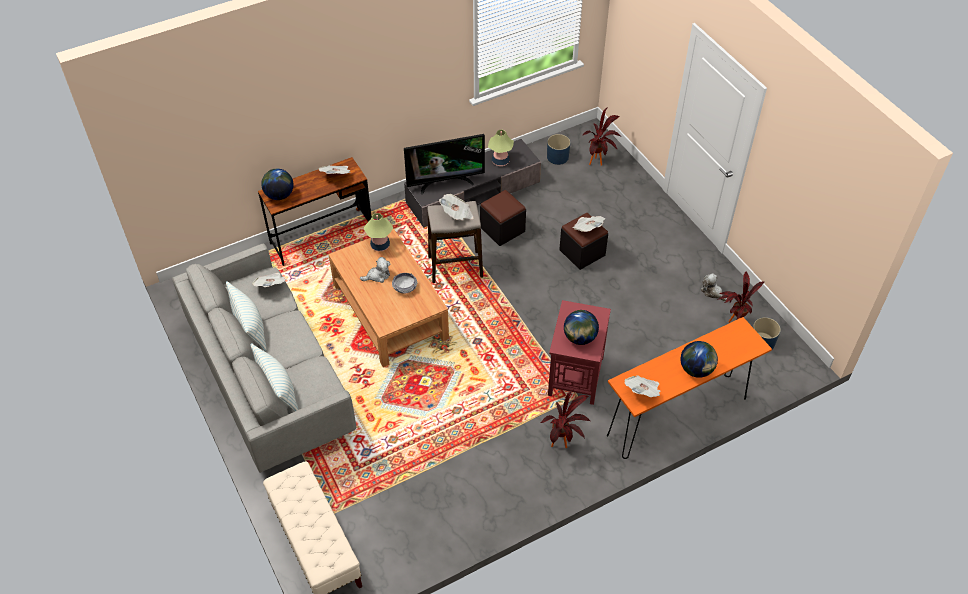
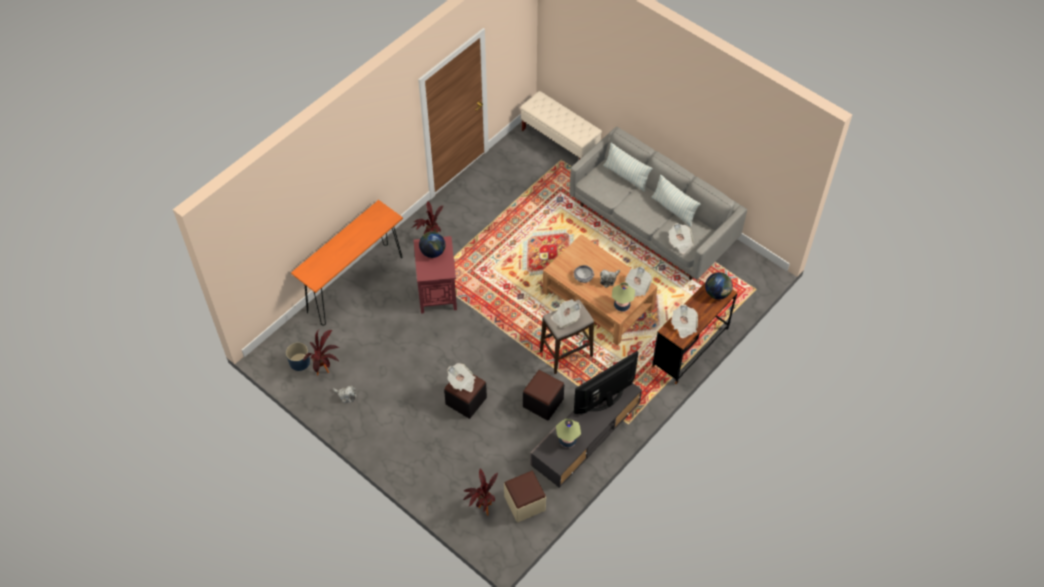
camera: 160 degrees right, 5 degrees up
(557, 157) = (524, 503): blue planter -> beige ottoman
(643, 392) = (376, 216): newspaper -> newspaper (637, 287)
(696, 369) = (343, 241): globe -> none

